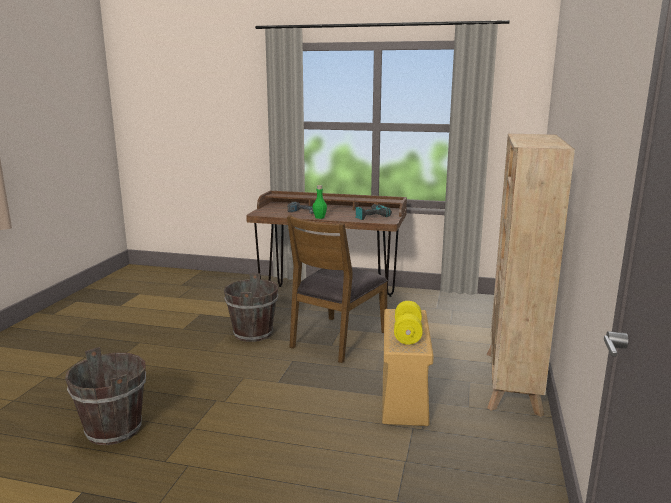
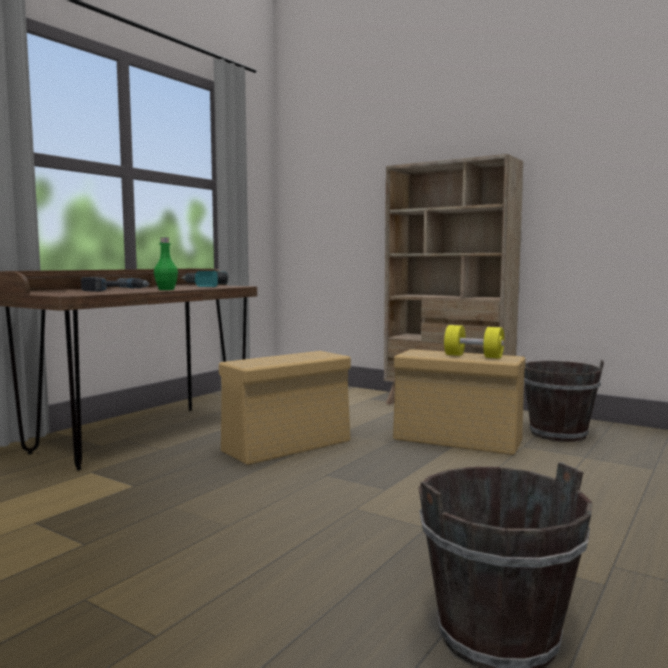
camera: 70 degrees left, 10 degrees down
(253, 333) = (201, 488): brown bucket -> brown bucket (558, 434)
(337, 339) = (286, 446): brown chair -> beige storage box

